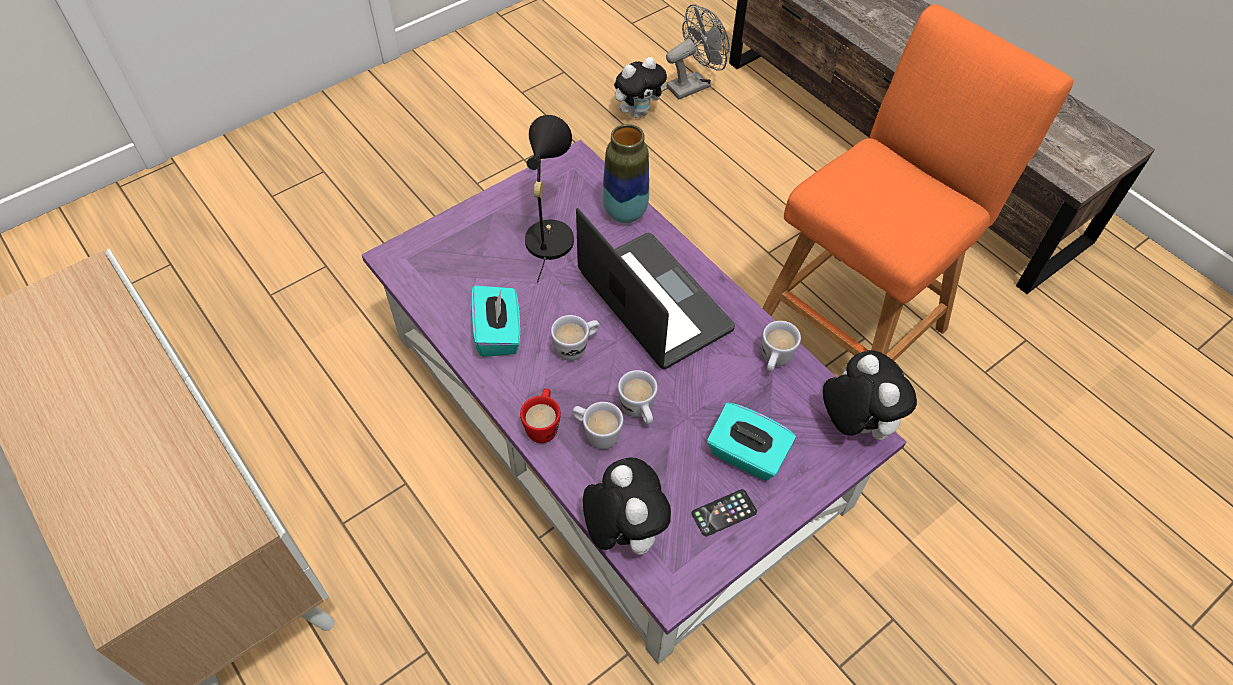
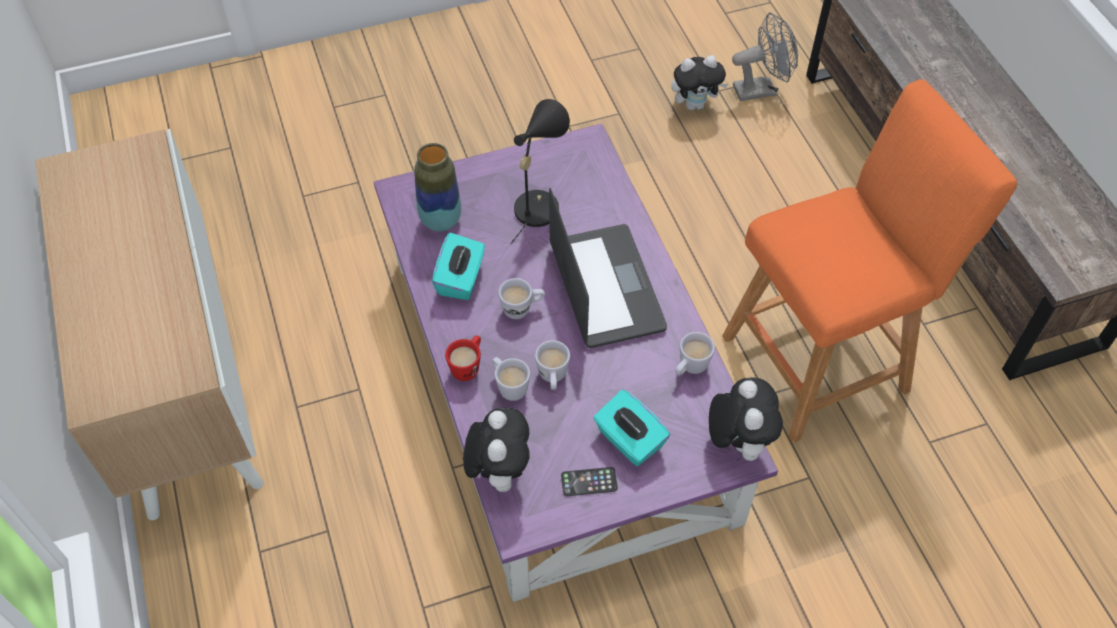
camera: 20 degrees right, 0 degrees up
(625, 212) = (614, 200): vase -> vase (441, 220)

